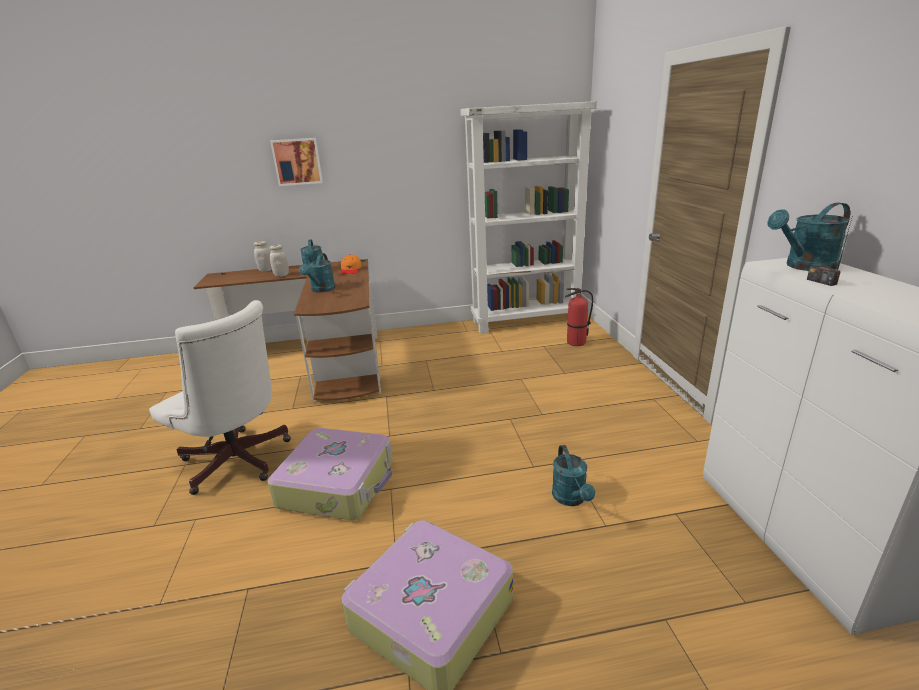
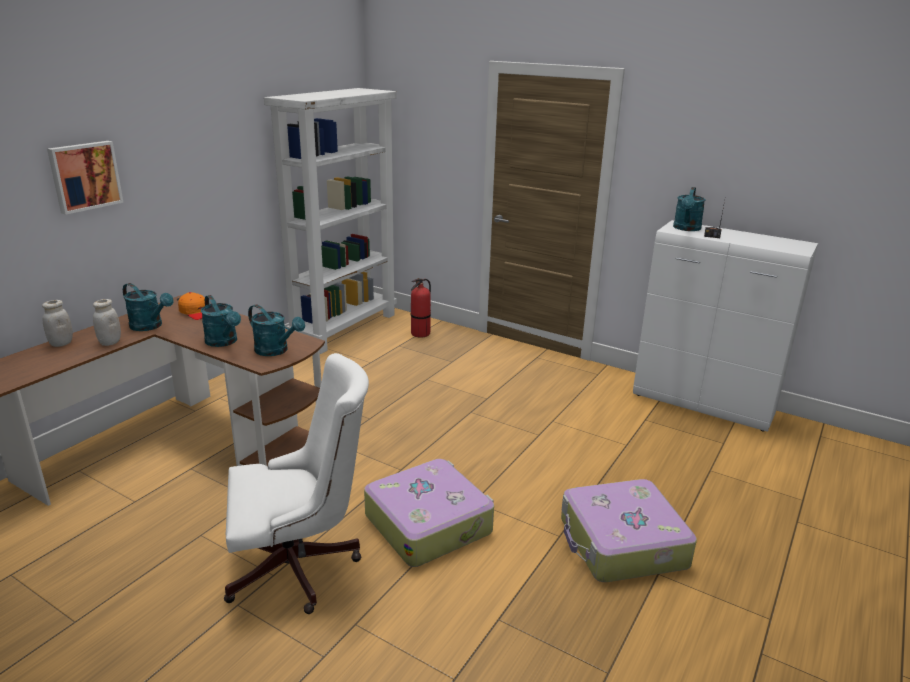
camera: 50 degrees left, 0 degrees up
(571, 499) = (589, 441): turquoise watering can -> turquoise watering can (276, 351)

